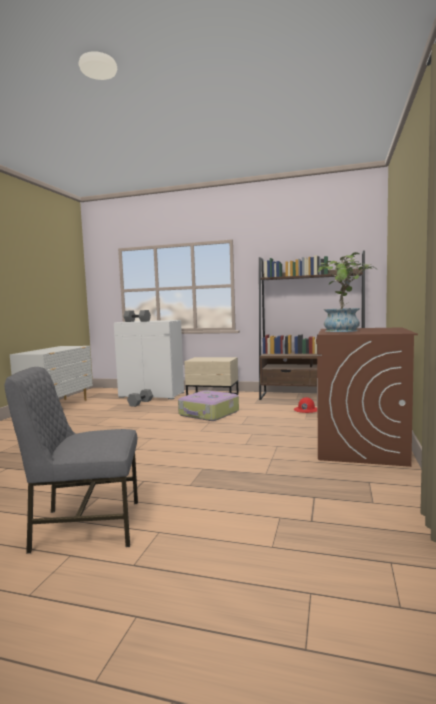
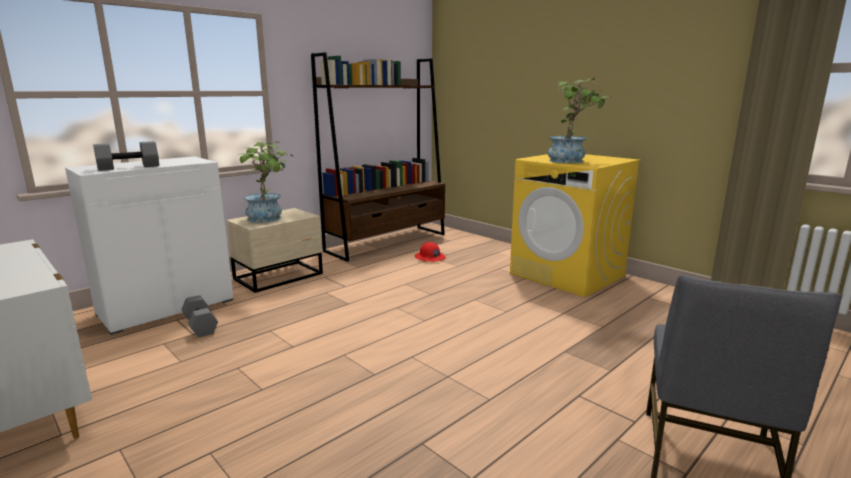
camera: 60 degrees left, 10 degrees up
(207, 359) = (269, 218): none -> potted plant
(209, 413) = (357, 298): suitcase -> none
(361, 447) = (567, 275): brown washing machine -> yellow washing machine

